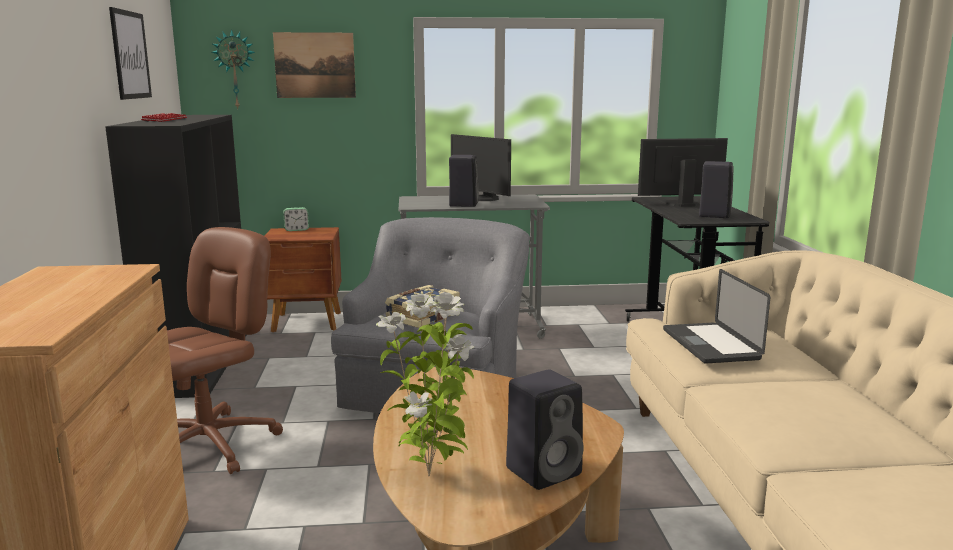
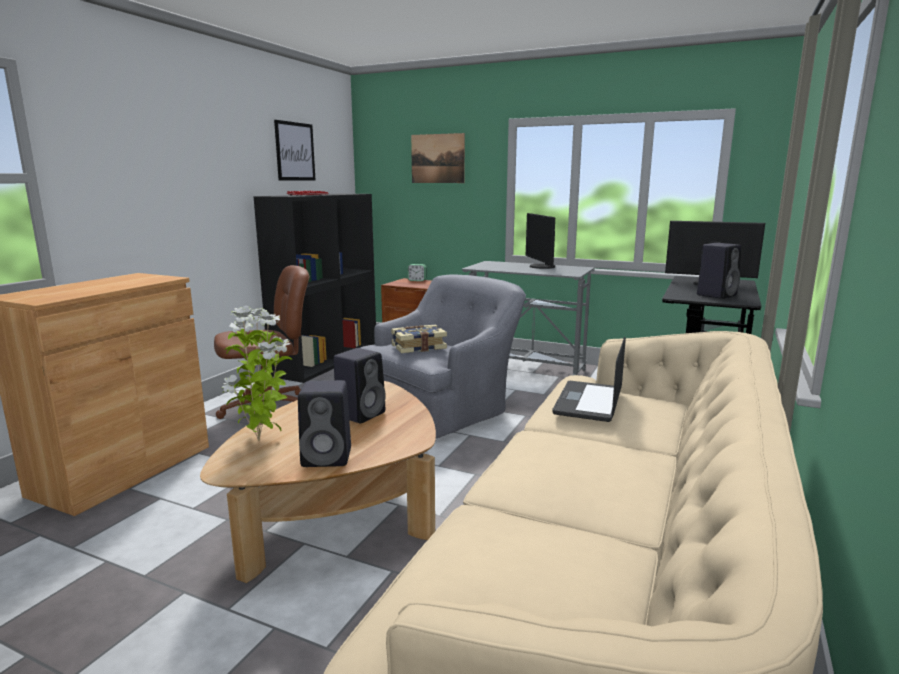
camera: 30 degrees right, 0 degrees up
(235, 70) = (387, 163): wall clock -> none
(463, 204) = (516, 269): black speaker -> black speaker (361, 414)

